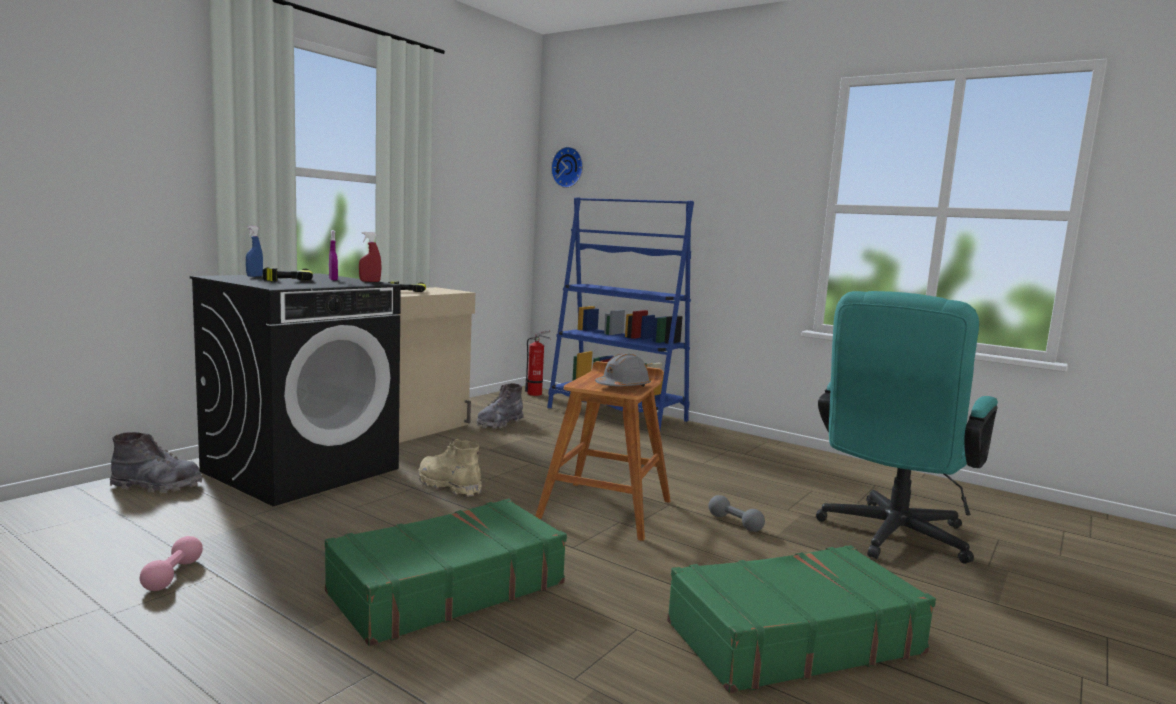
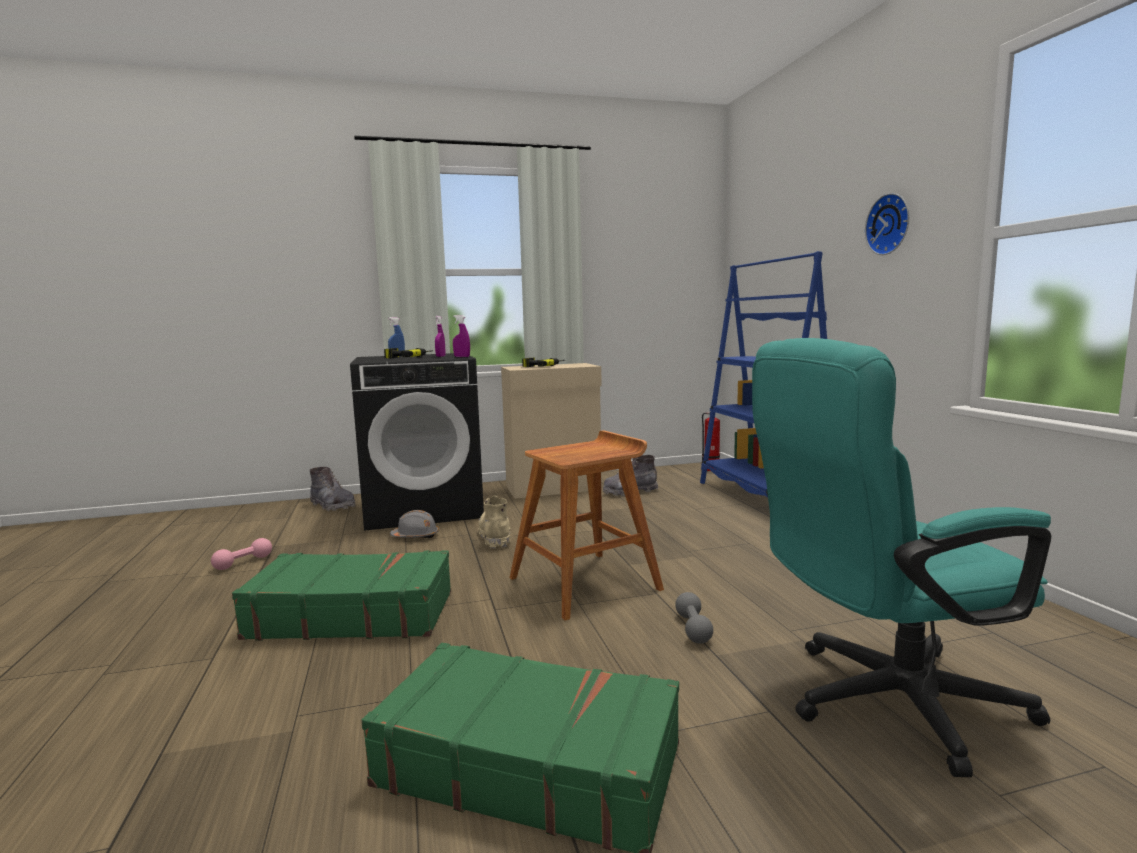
camera: 40 degrees right, 0 degrees up
(370, 281) = (462, 357): red spray bottle -> purple spray bottle
(568, 167) = (745, 235): wall clock -> wall clock (890, 224)
(623, 387) = (576, 456): grey hard hat -> grey hard hat (415, 536)

